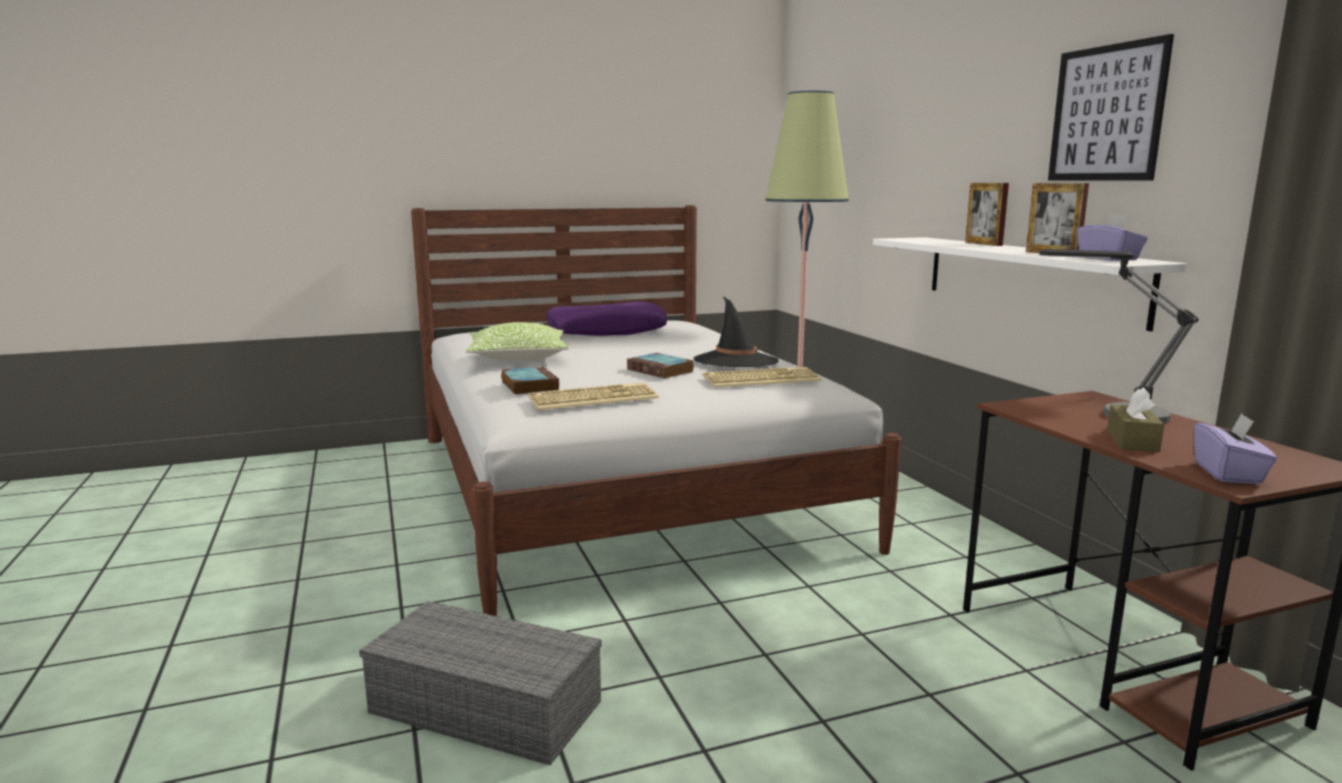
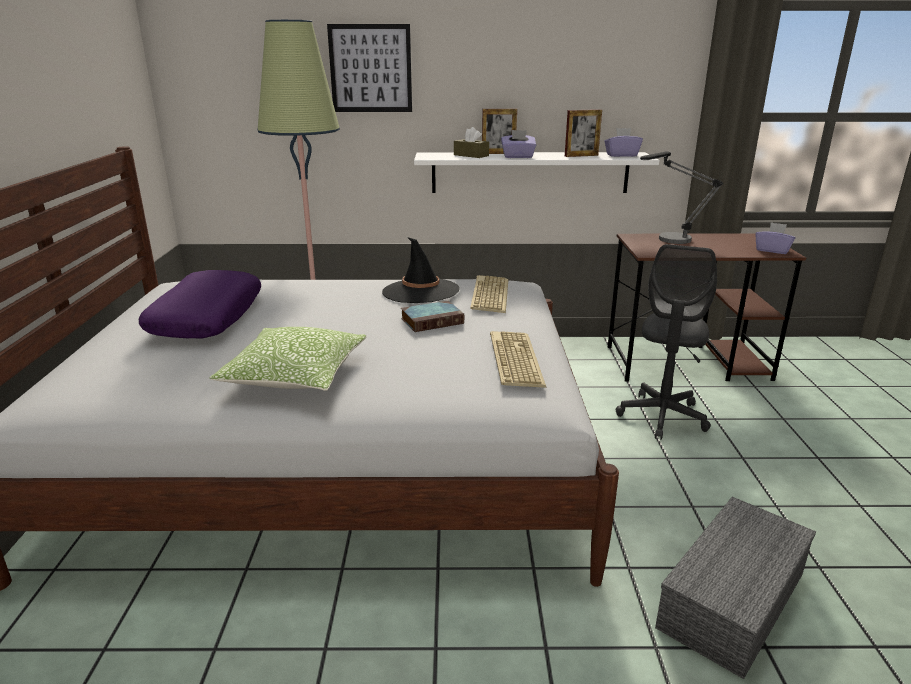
camera: 70 degrees left, 10 degrees up
(528, 385) = (443, 382): book -> none
(881, 645) = (662, 417): none -> grey office chair
(974, 246) = (518, 157): none -> purple tissue box
(1106, 113) = (586, 62): picture -> picture (370, 69)
(1132, 441) = (721, 250): brown tissue box -> brown tissue box (471, 155)

